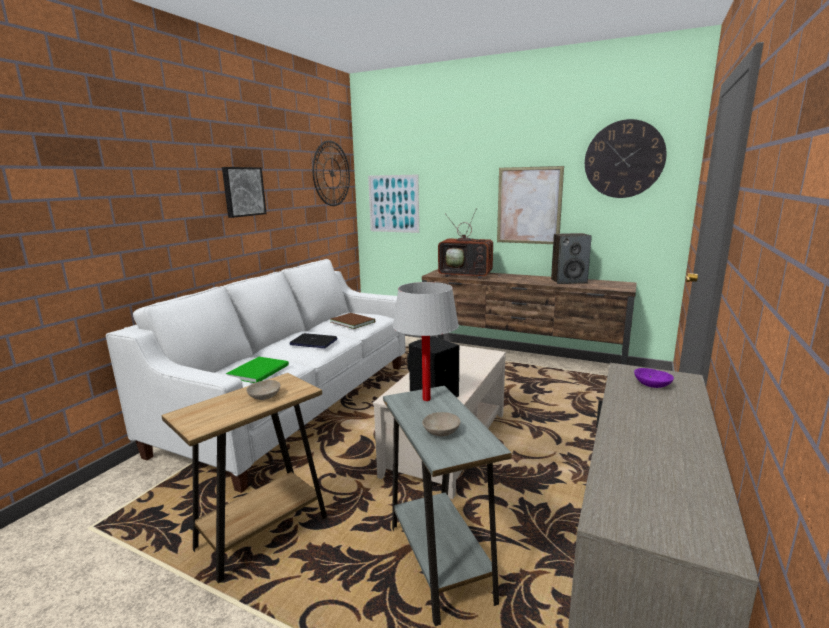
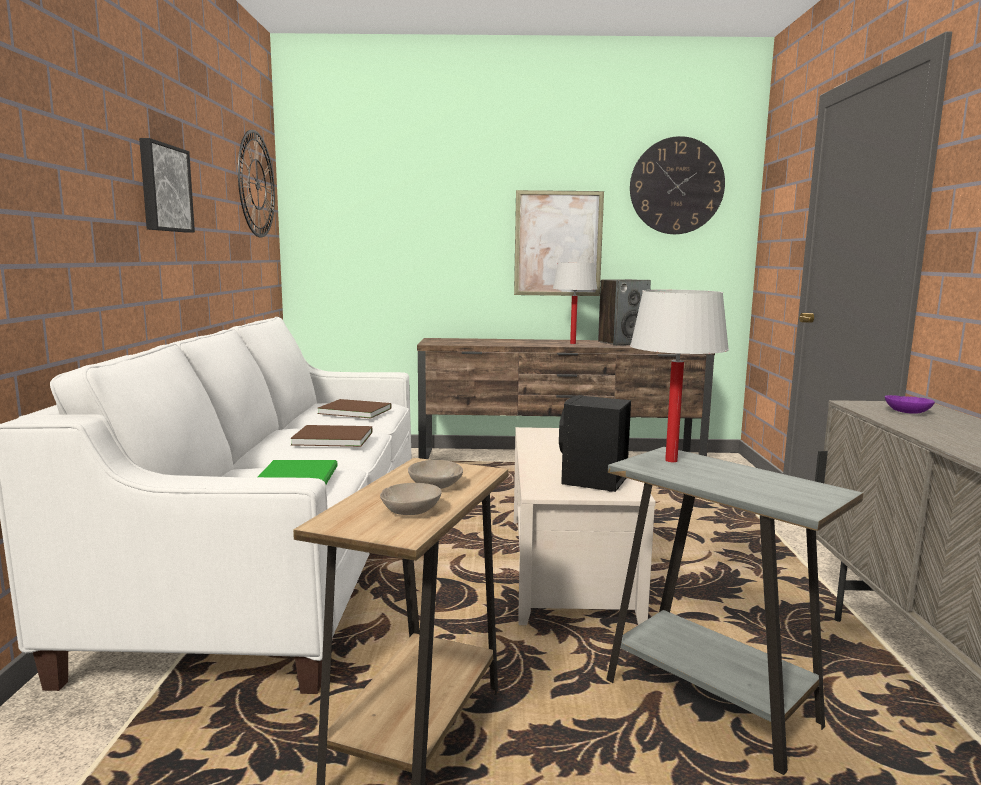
camera: 25 degrees left, 5 degrees down
(313, 342) = (331, 438): laptop -> brown book
(393, 204) = (348, 239): picture -> none
(442, 432) = (755, 486): beige bowl -> beige bowl (412, 511)
(467, 275) = (482, 342): television -> none
(529, 280) = (572, 343): none -> white table lamp

